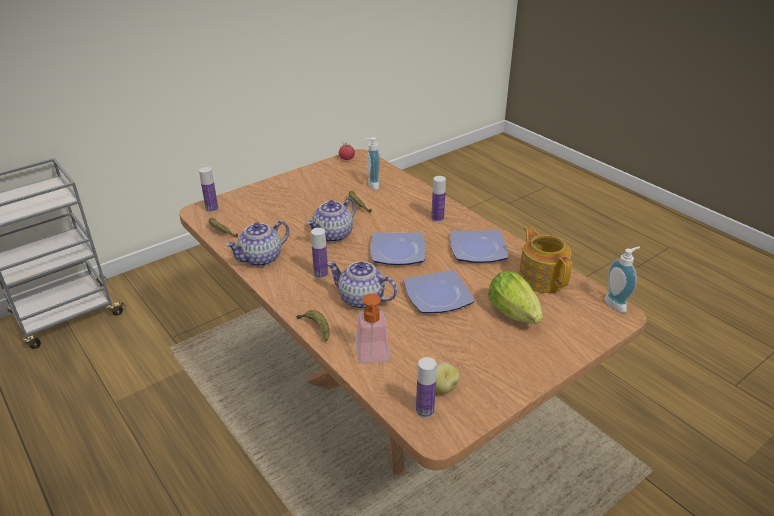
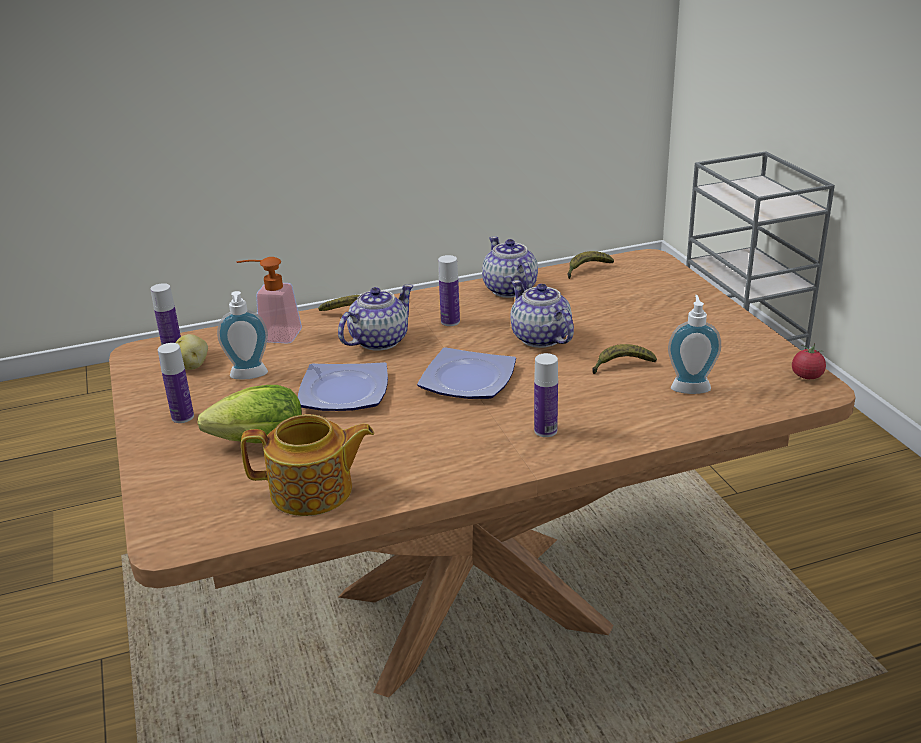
camera: 110 degrees right, 5 degrees down
(212, 209) = (650, 266): bottle -> bottle (183, 417)
(477, 250) = (428, 448): plate -> none
(617, 304) = (191, 548): soap dispenser -> soap dispenser (249, 377)

